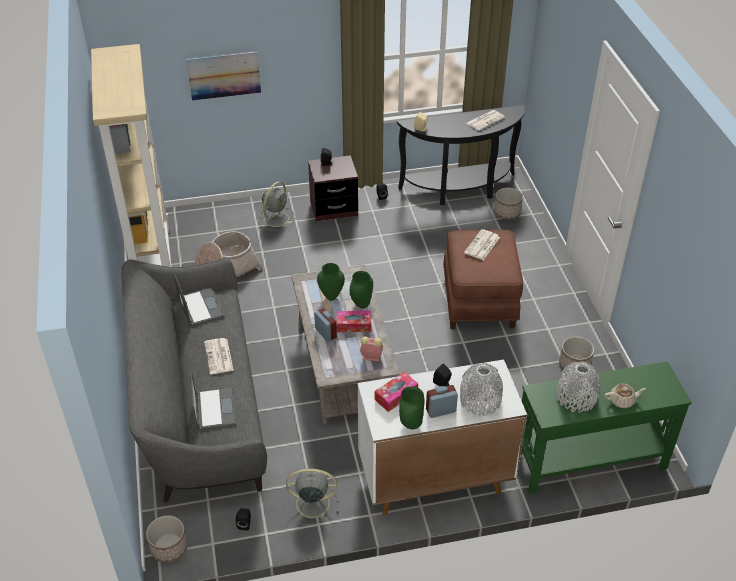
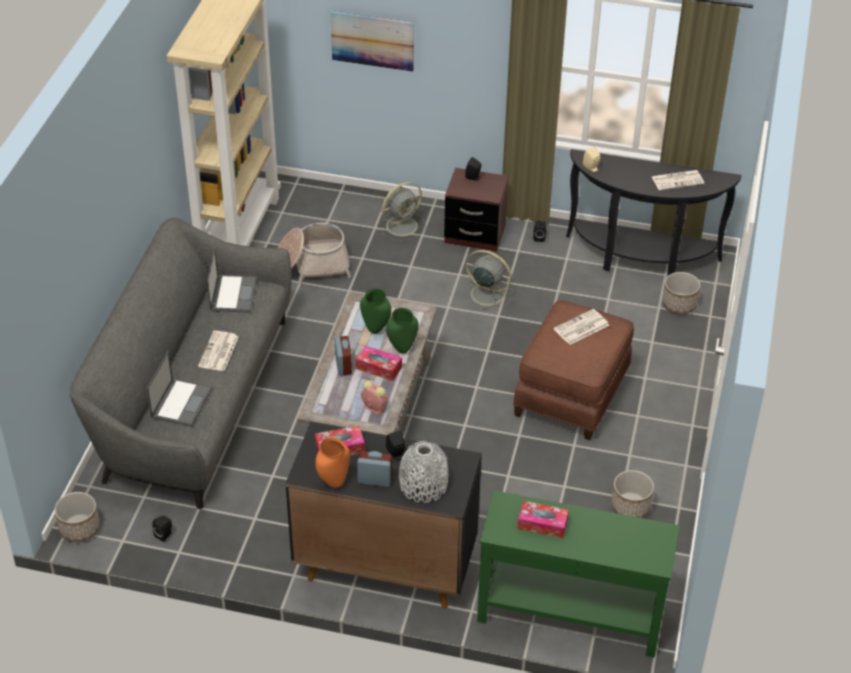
camera: 25 degrees right, 0 degrees up
(311, 504) = (242, 541): grey fan -> grey fan (485, 294)
(410, 425) = (333, 482): green vase -> orange vase
(433, 479) = (384, 566): white cabinet -> black cabinet
(576, 398) = (542, 524): grey vase -> tissue box
(622, 401) = (592, 546): beige teapot -> none

